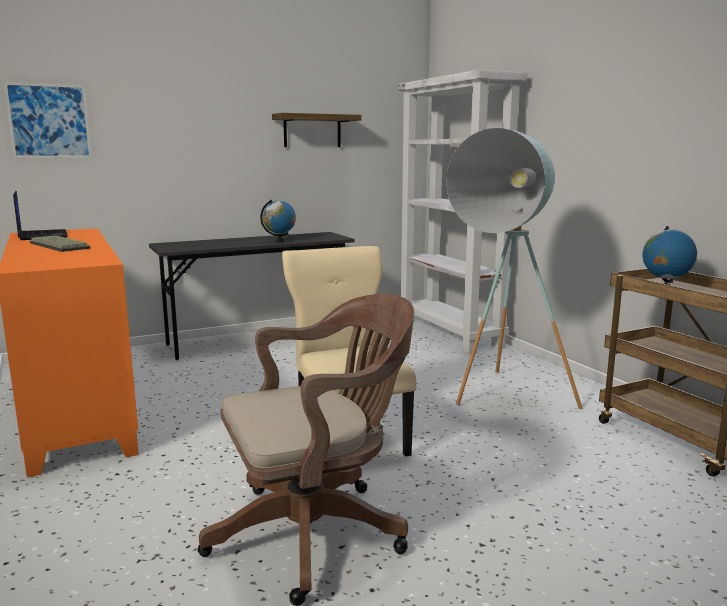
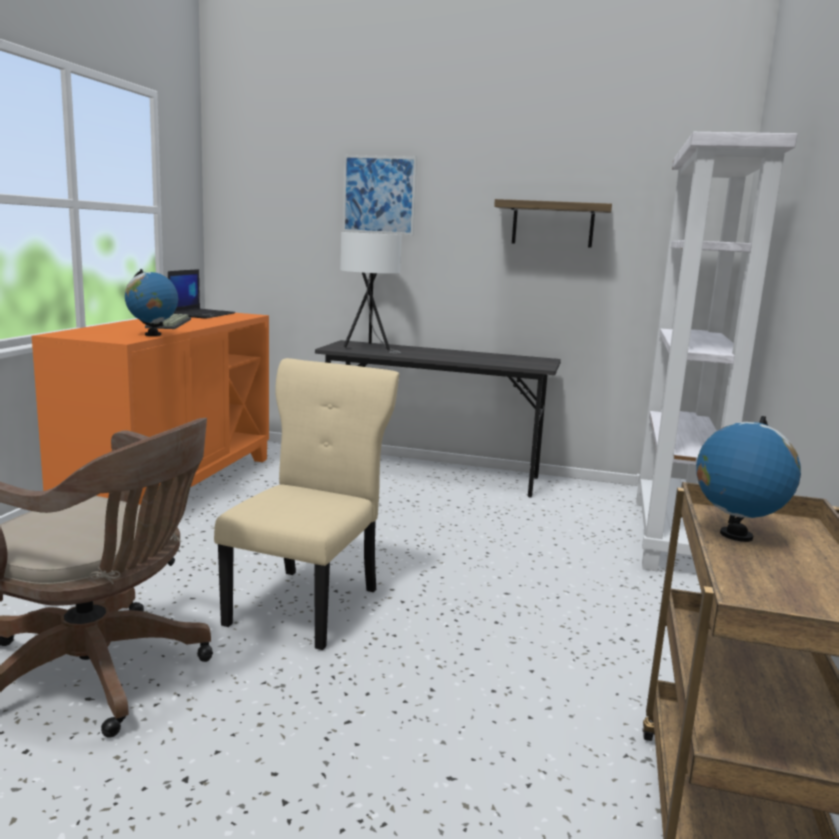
camera: 40 degrees right, 0 degrees up
(49, 121) = (266, 204): picture -> picture (379, 195)
(195, 245) = (369, 348): none -> white table lamp
(280, 241) = (461, 359): globe -> globe (152, 335)
(500, 401) = (558, 642): turquoise floor lamp -> none

